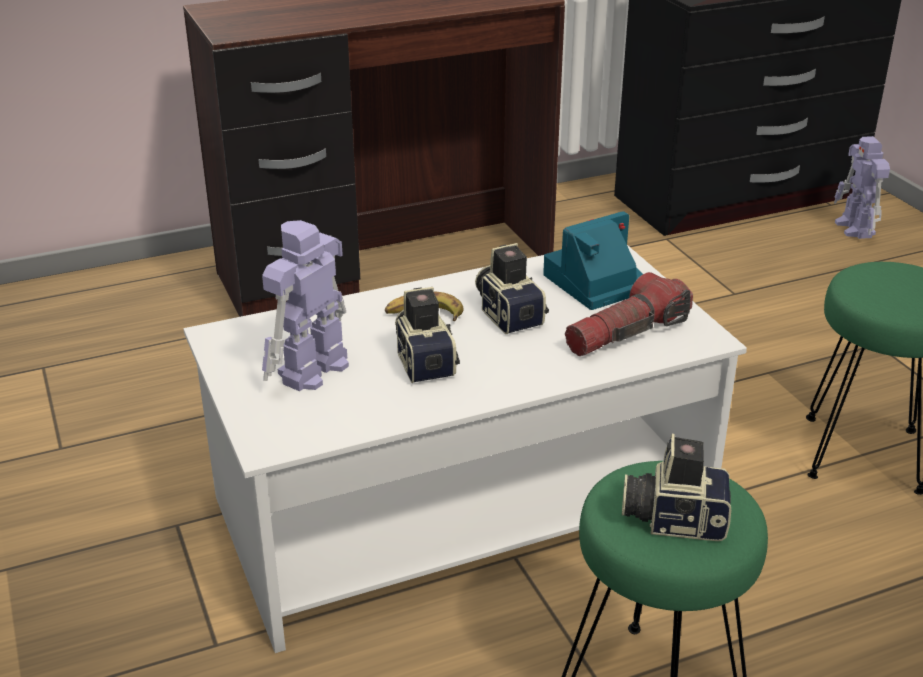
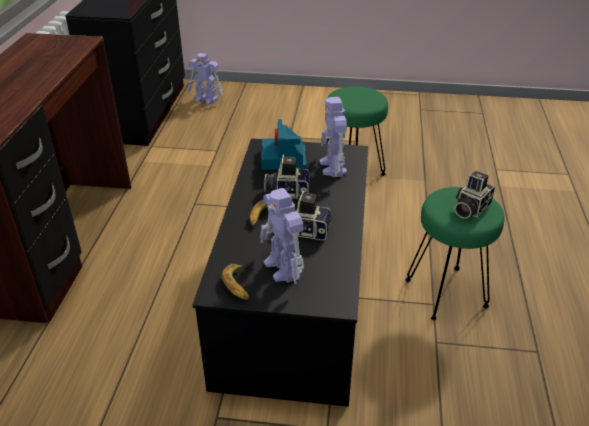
camera: 60 degrees left, 5 degrees up
(245, 347) = (238, 286): none -> banana
(458, 509) = (294, 300): white coffee table -> black coffee table
(627, 333) = (333, 168): flashlight -> toy robot

